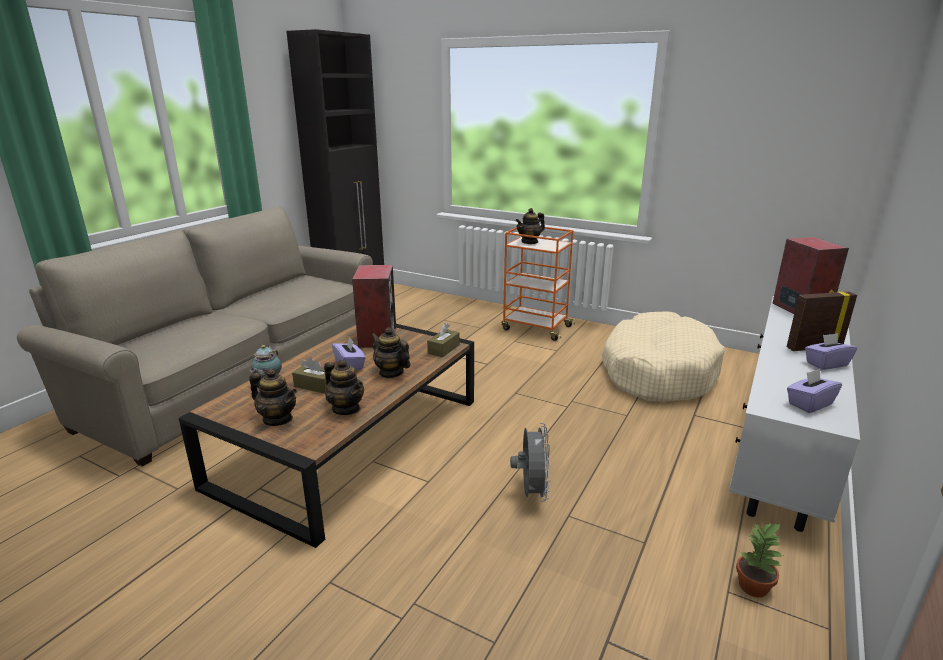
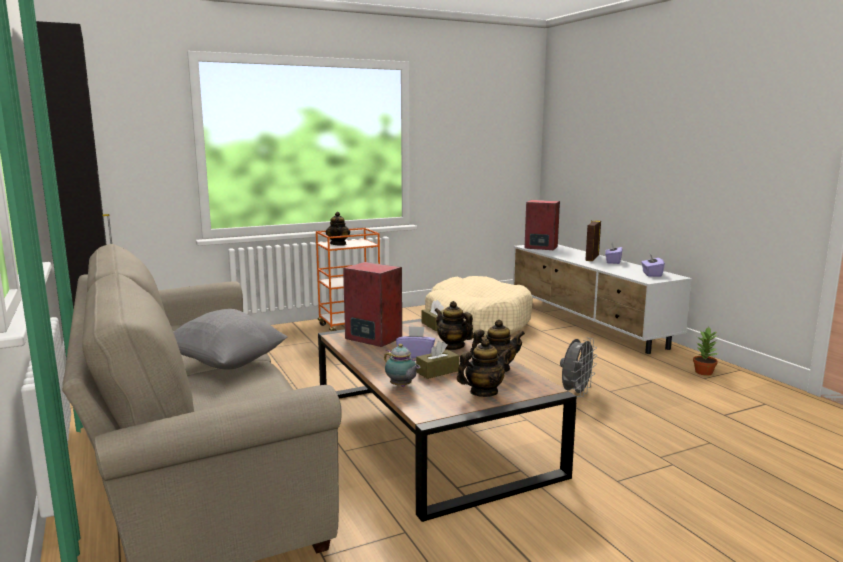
camera: 55 degrees left, 10 degrees down
(246, 314) = (225, 363): none -> grey pillow
(391, 373) = (452, 346): teapot -> teapot turned 60 degrees clockwise
(531, 492) = (576, 393): grey fan -> grey fan turned 90 degrees clockwise

